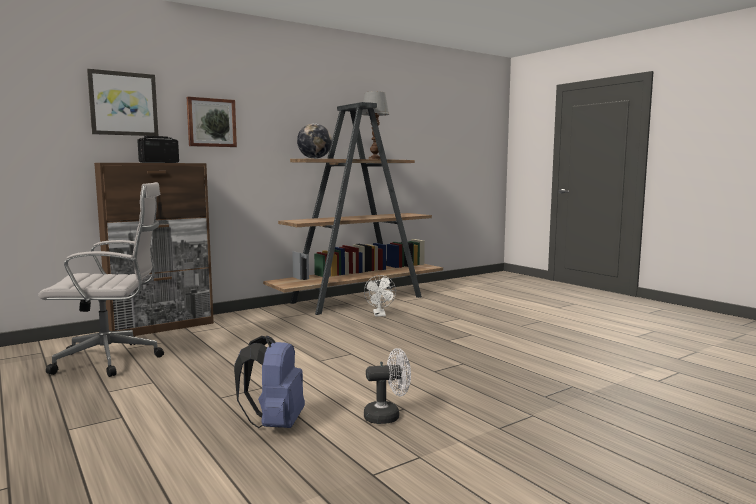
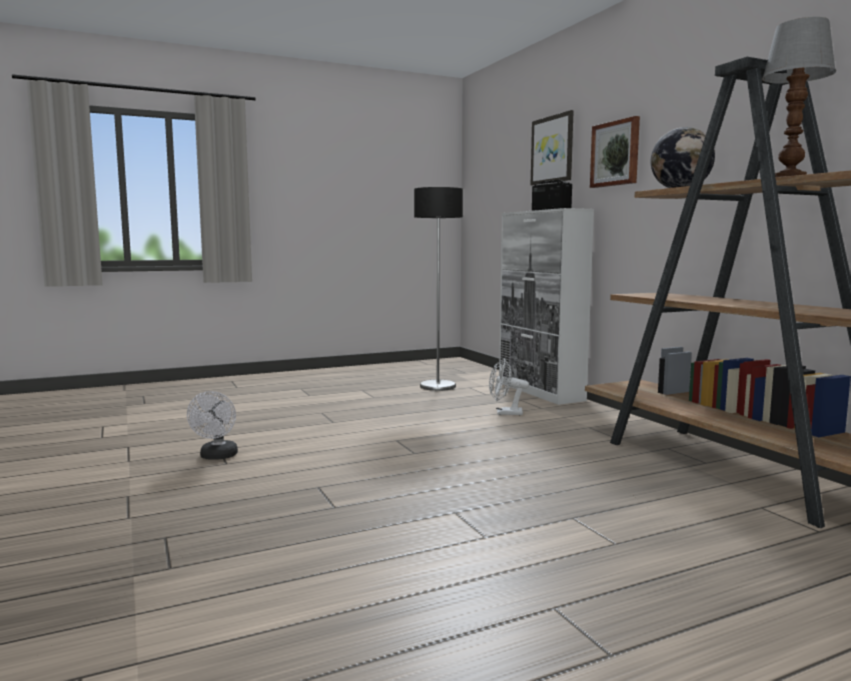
camera: 100 degrees right, 0 degrees up
(113, 360) = (437, 386): white office chair -> floor lamp
(162, 327) = (540, 391): brown cabinet -> white cabinet
(275, 424) = (249, 425): blue backpack -> none
(380, 315) = (624, 479): white fan -> white fan (505, 413)

